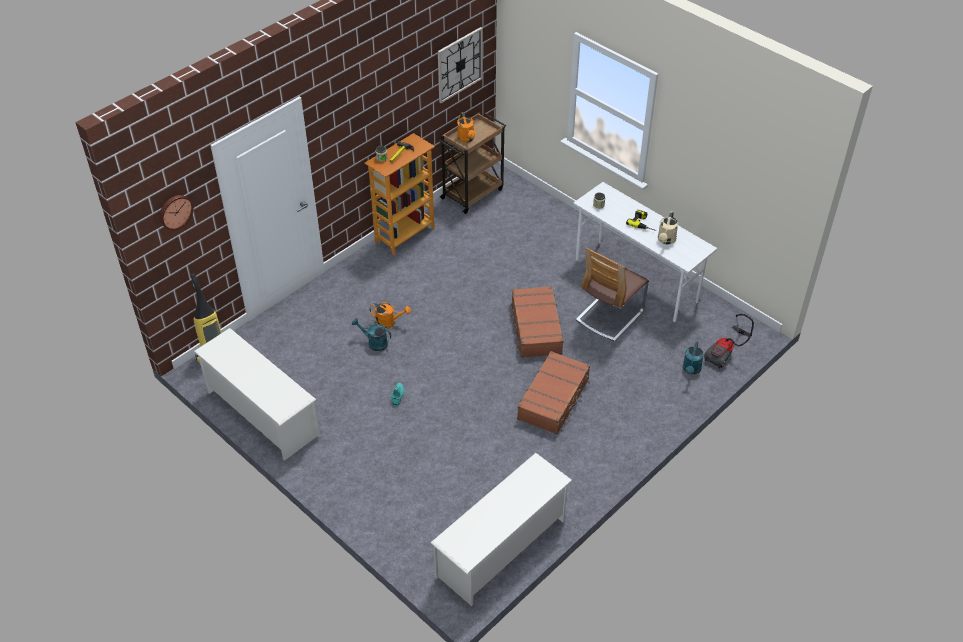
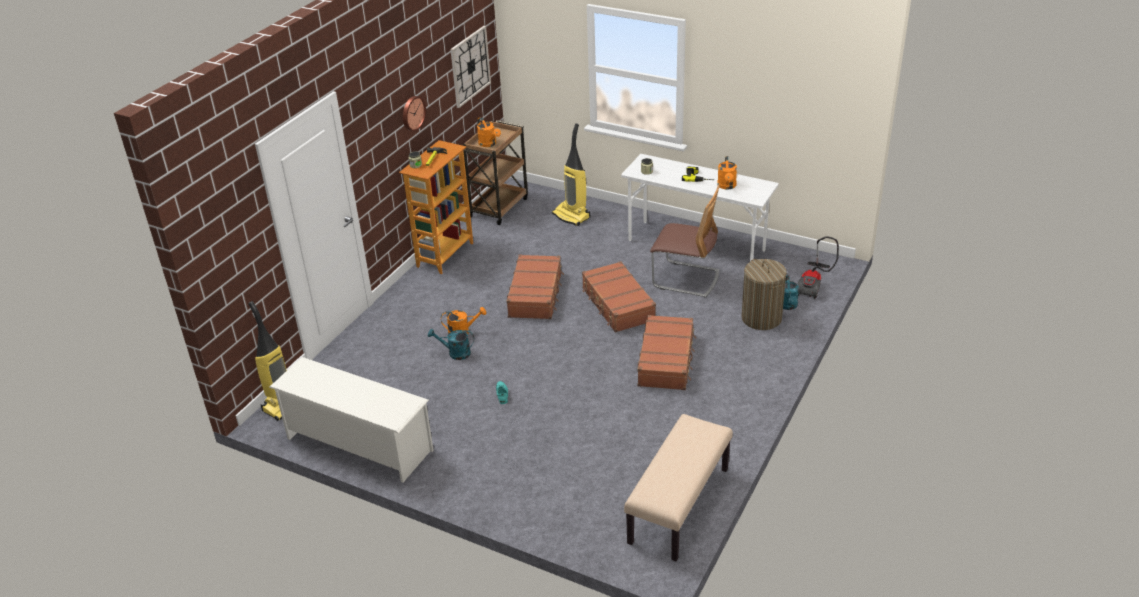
camera: 15 degrees left, 10 degrees down
(175, 211) = (226, 224): wall clock -> wall clock (412, 113)
(467, 299) = (536, 294): none -> brown suitcase
(501, 548) = (679, 506): white shoe rack -> beige bench
(535, 219) = (572, 216): none -> vacuum cleaner
(609, 316) = (686, 279): chair -> chair turned 90 degrees counterclockwise
(660, 376) = (761, 318): none -> laundry basket
(666, 240) = (727, 186): beige watering can -> orange watering can

